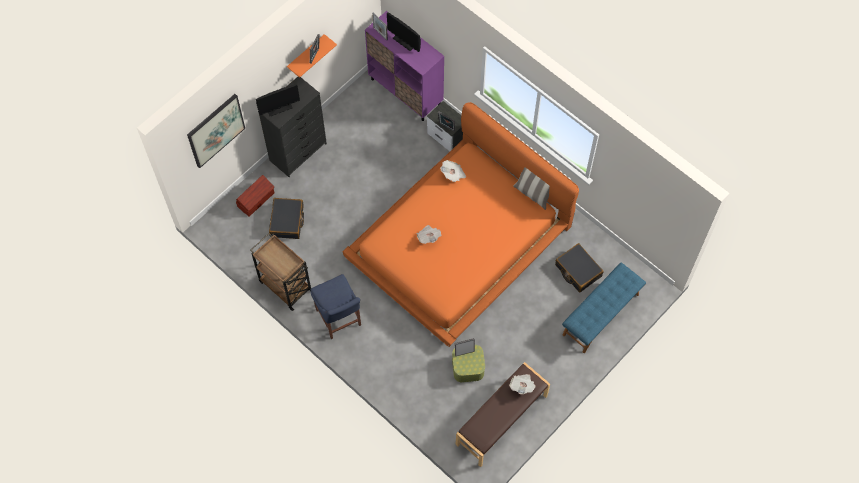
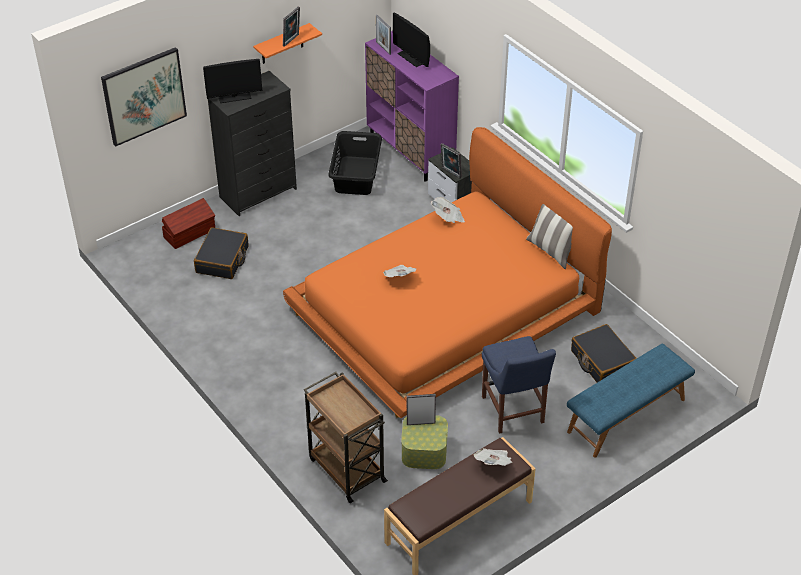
camera: 10 degrees right, 20 degrees down
(285, 285) = (198, 326): brown cart -> brown cart (346, 469)
(339, 319) = (259, 372): blue chair -> blue chair (513, 412)
(368, 123) = (355, 176): none -> black laundry basket

